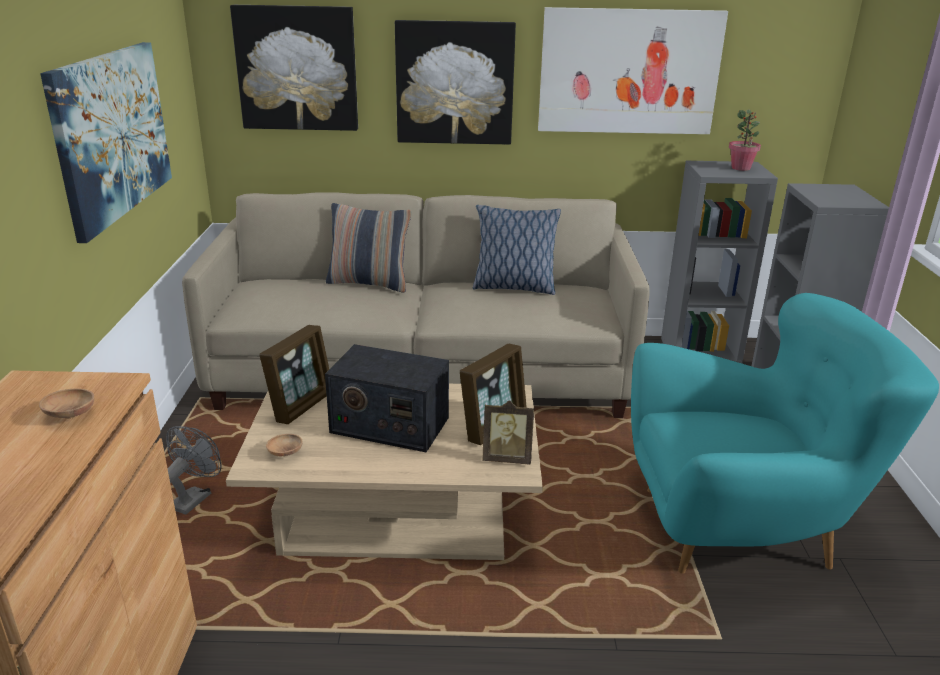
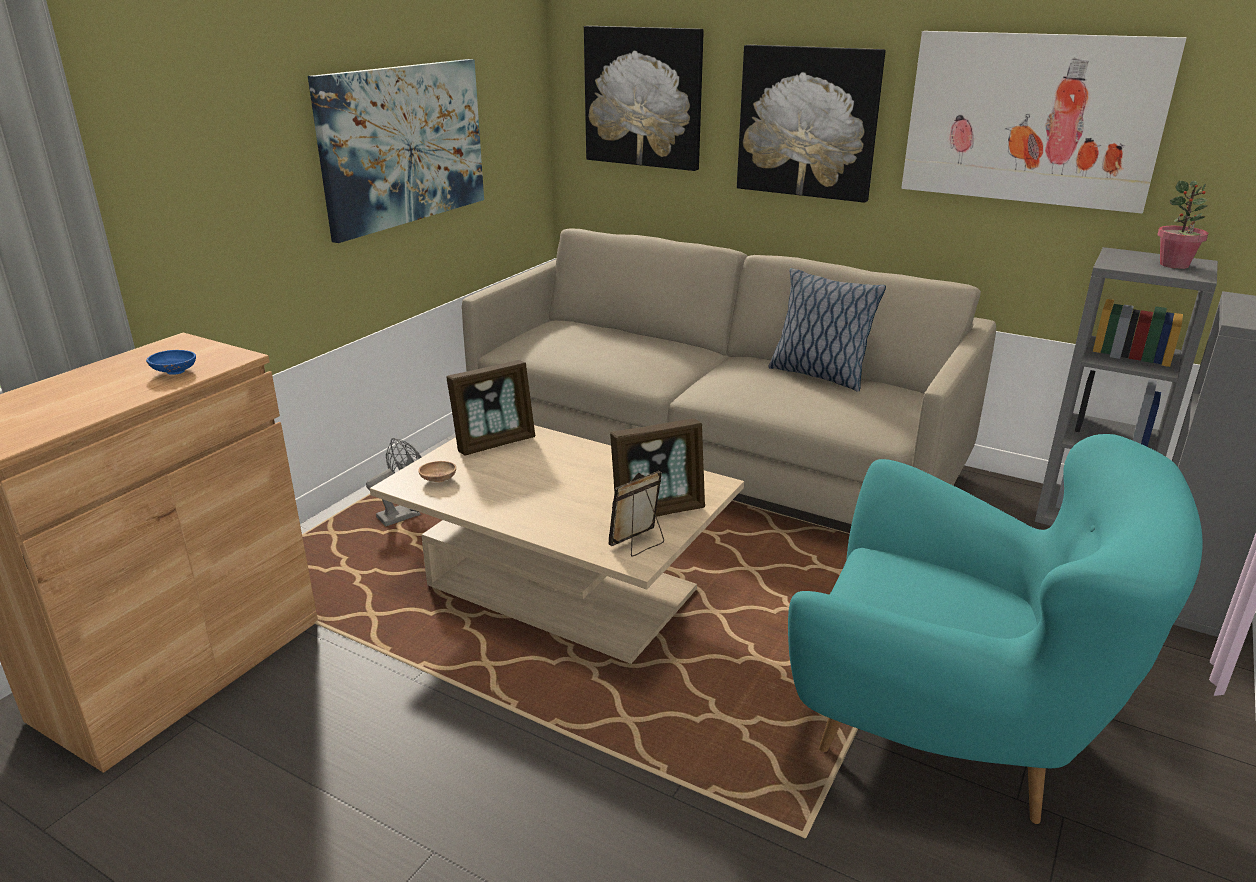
camera: 30 degrees right, 0 degrees up
(70, 415) = (174, 372): brown bowl -> blue bowl
(369, 283) = (664, 342): pillow -> none
(389, 425) = (555, 481): radio -> none
(507, 458) = (639, 544): picture frame -> picture frame turned 105 degrees clockwise

